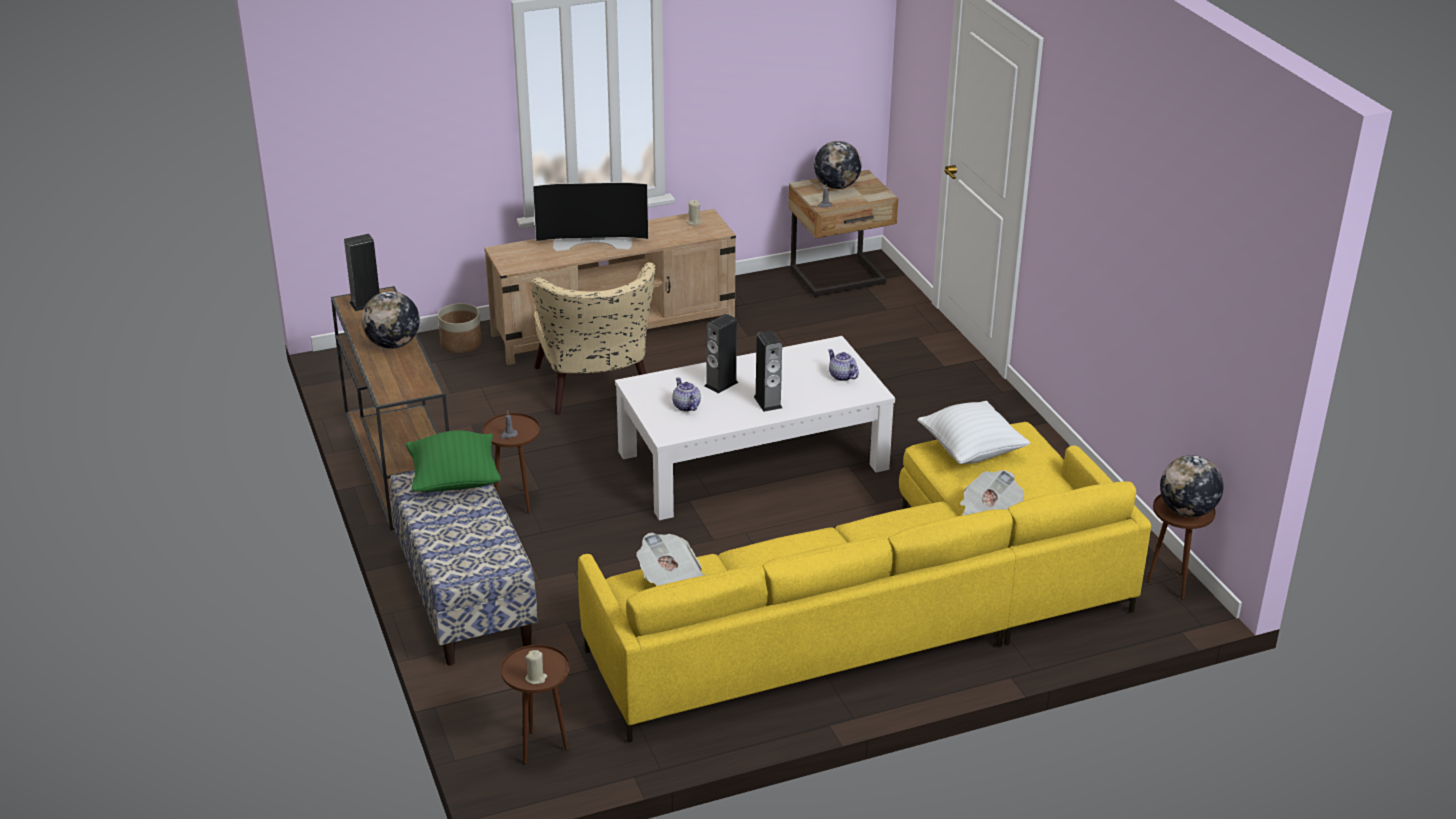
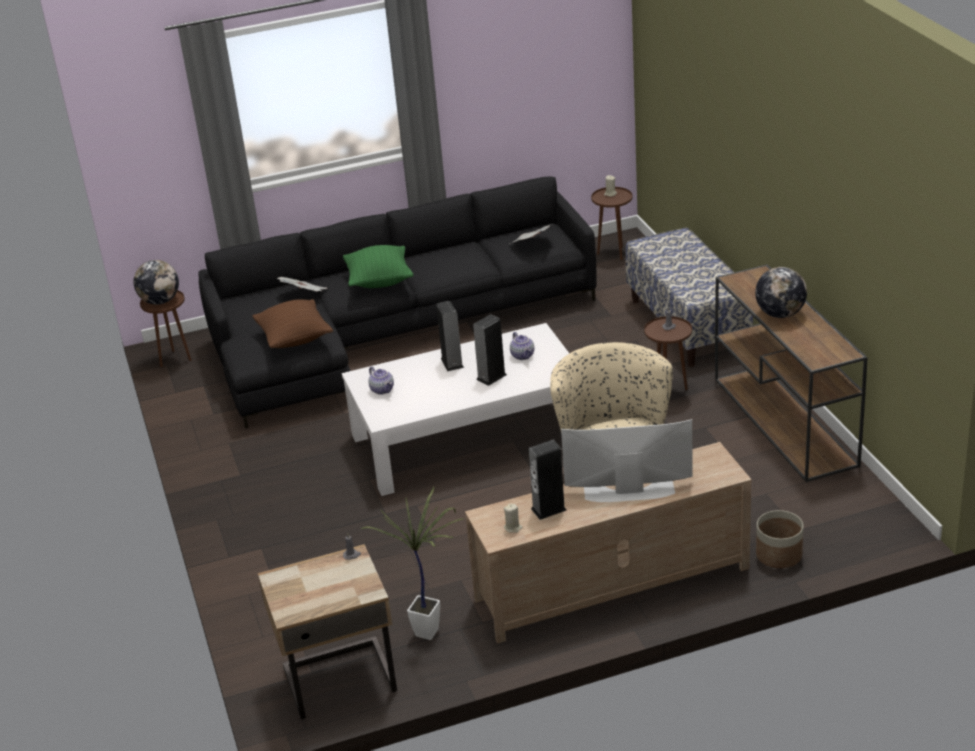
camera: 175 degrees left, 0 degrees up
(366, 303) = (828, 351): speaker -> speaker (548, 509)
(454, 482) = (699, 288): green pillow -> green pillow (379, 281)
(769, 304) = (431, 630): none -> potted plant
(836, 186) = (328, 591): globe -> none
(882, 610) = (388, 333): yellow sofa -> black sofa
(971, 451) = (295, 339): white pillow -> brown pillow

